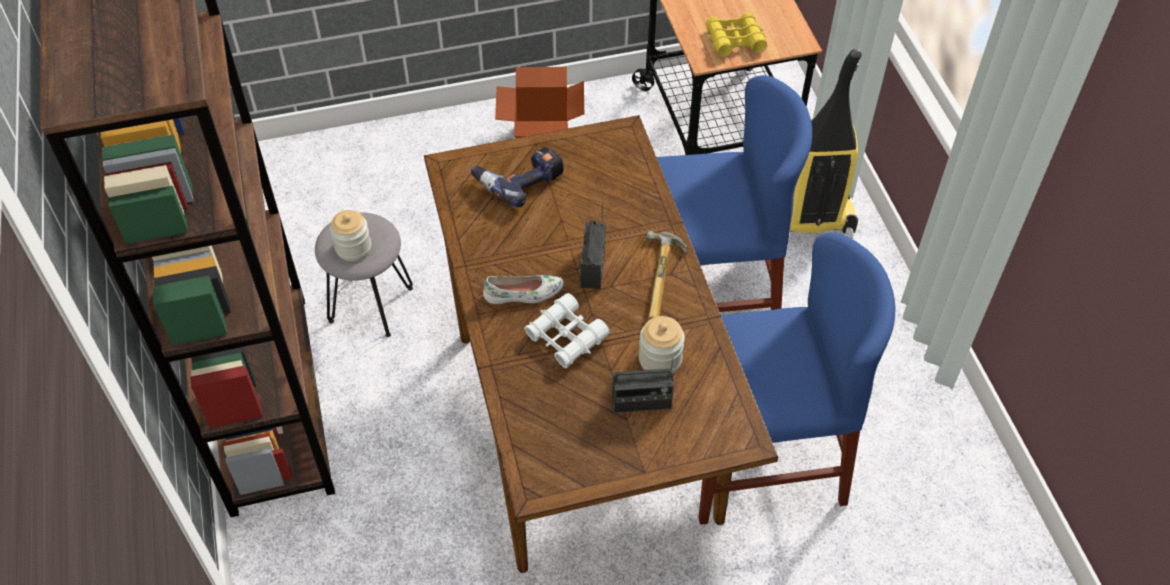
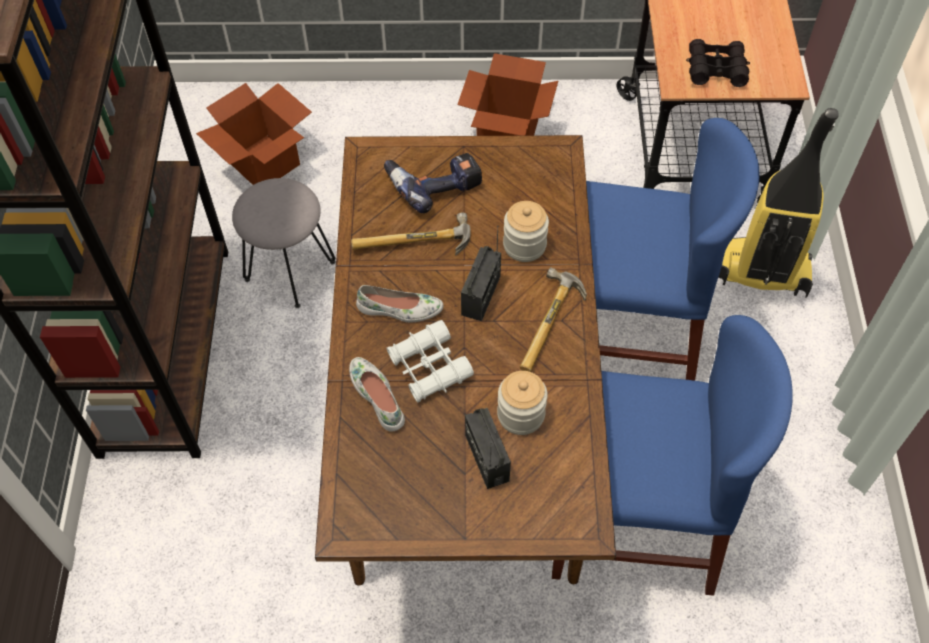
camera: 15 degrees right, 5 degrees up
(314, 211) = (263, 163): none -> cardboard box
(353, 248) = (269, 215): jar -> jar (524, 245)
(518, 238) = (413, 246): none -> hammer
(528, 371) = (378, 396): none -> white shoe
(641, 402) = (486, 458): radio -> radio turned 60 degrees clockwise
(734, 40) = (716, 69): yellow binoculars -> black binoculars

